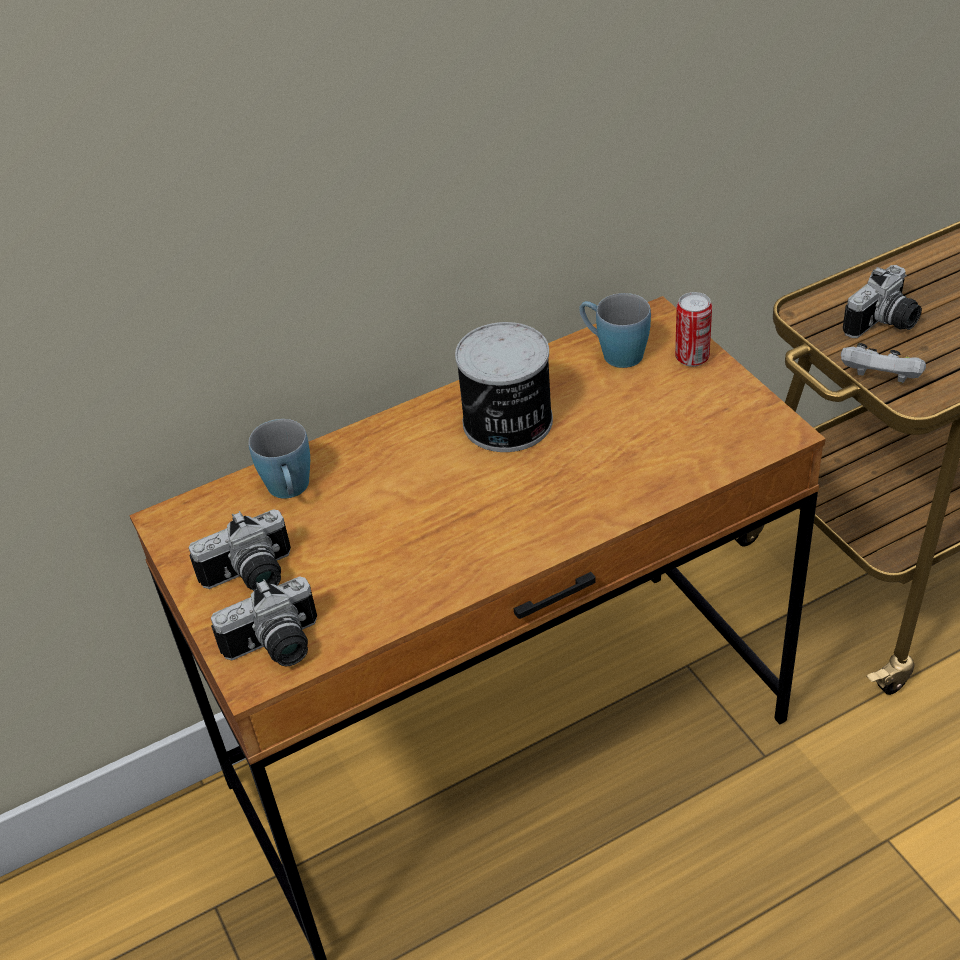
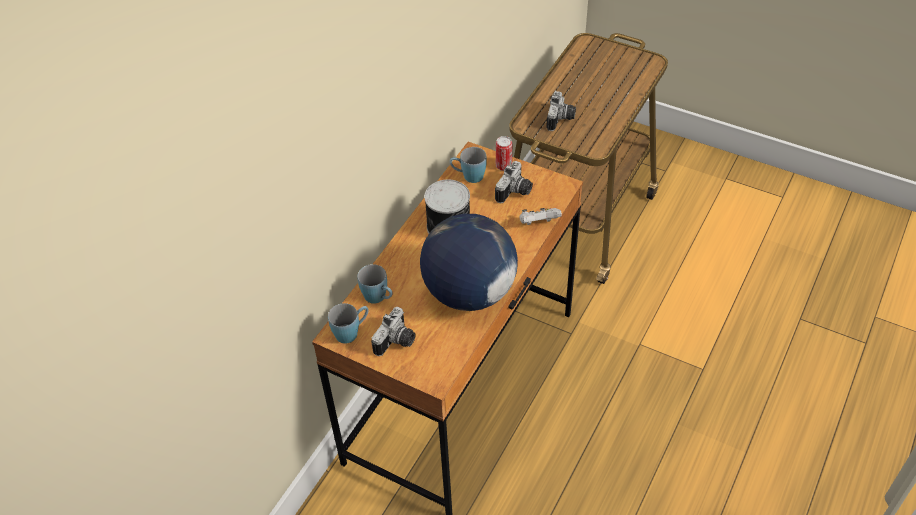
camera: 35 degrees left, 5 degrees up
(199, 527) = (351, 332): none -> blue mug
(277, 648) = (435, 365): camera -> camera (515, 192)
(444, 548) = (469, 293): none -> globe
(880, 380) = (578, 146): white game controller -> white game controller (538, 223)

